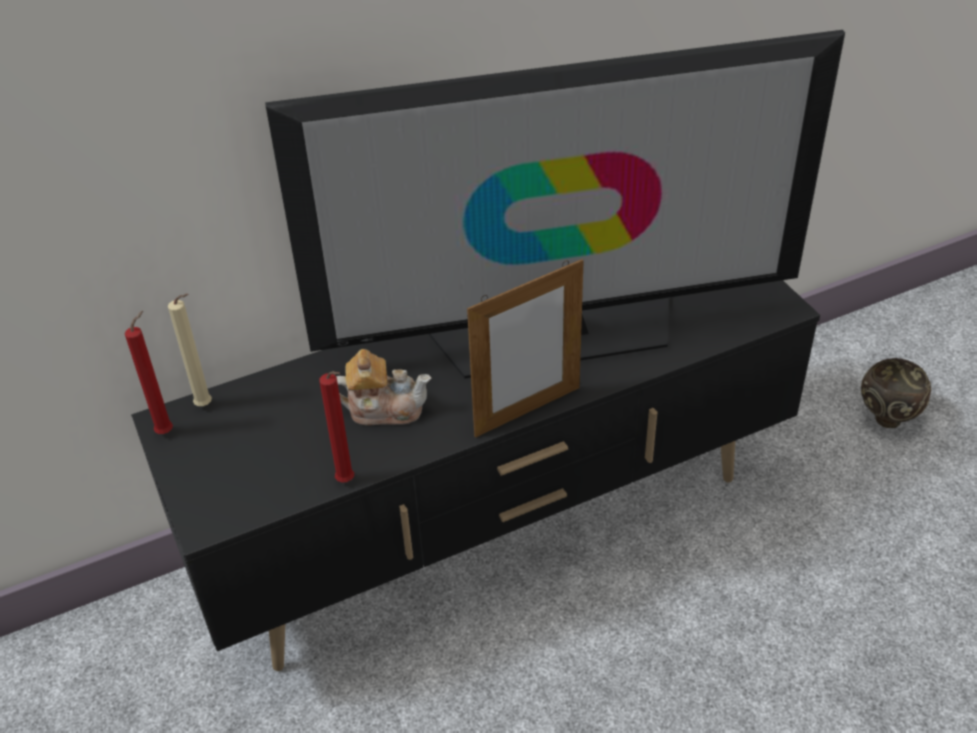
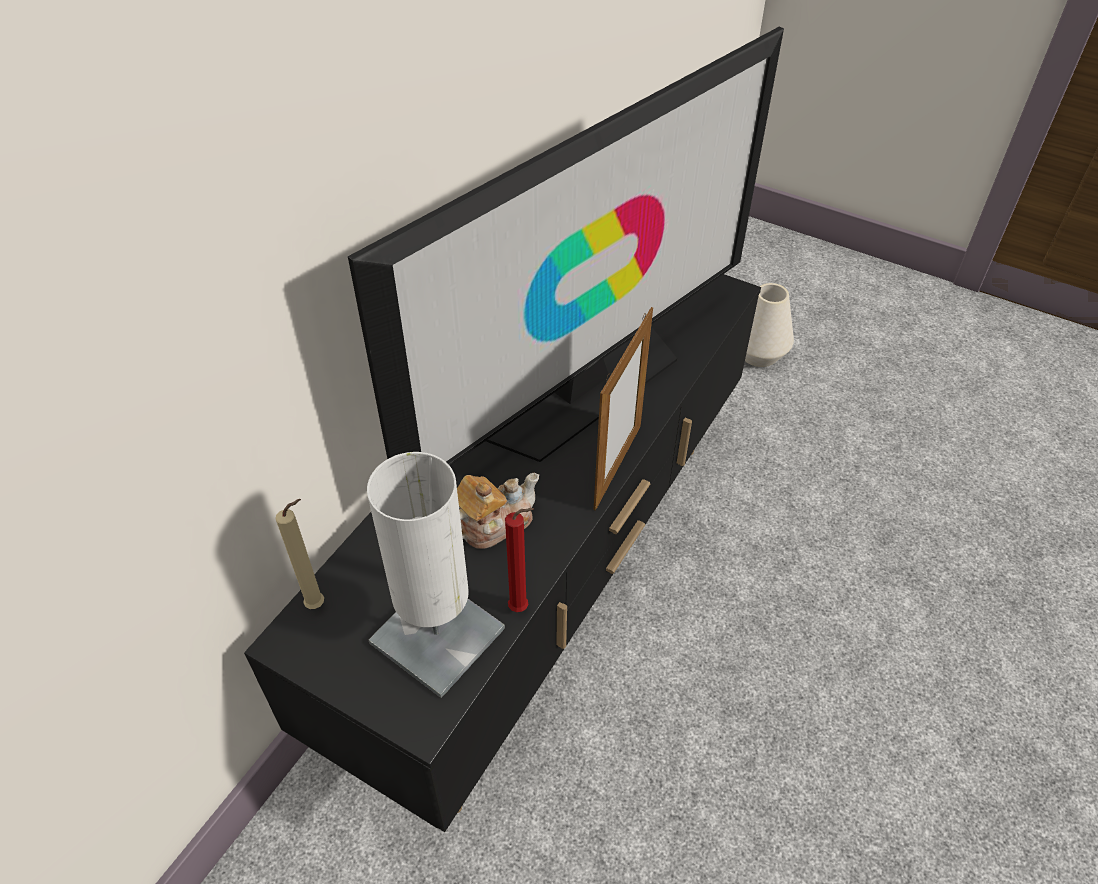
camera: 35 degrees left, 5 degrees up
(167, 431) = (300, 649): red candle -> none
(268, 470) = (437, 636): none -> white table lamp
(887, 418) = (758, 354): brown bowl -> white vase

